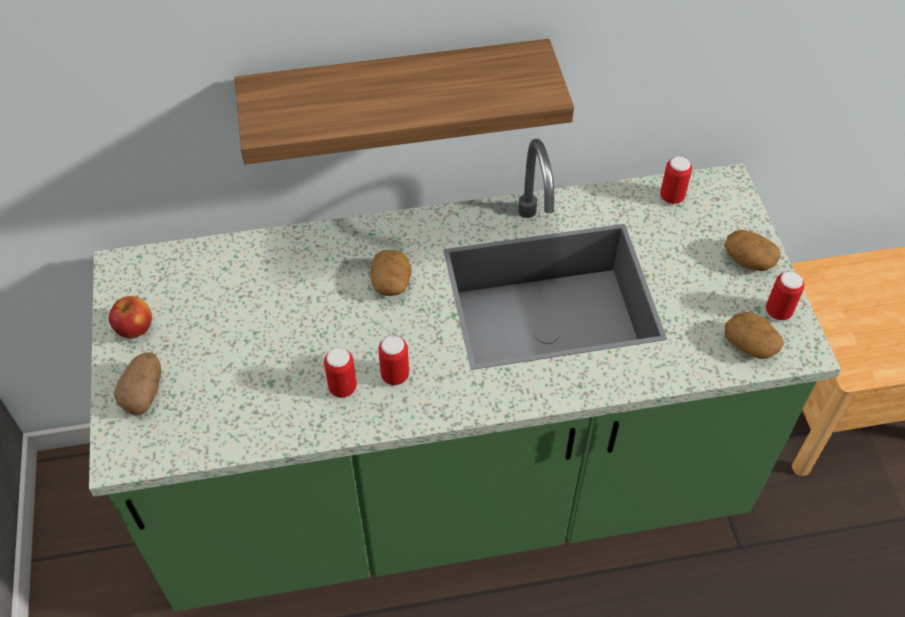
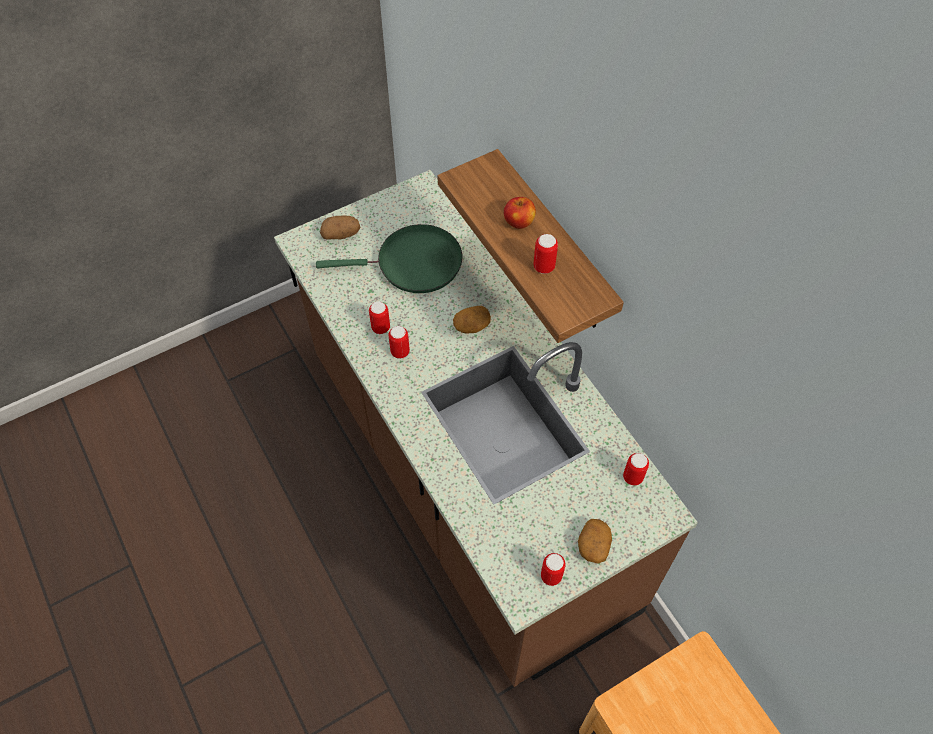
camera: 70 degrees right, 5 degrees up
(135, 329) = (382, 212): apple -> apple (519, 222)
(252, 318) = (413, 264): none -> green frying pan
(452, 489) = (466, 482): green counter -> brown counter
(463, 89) = (544, 267): none -> can
(750, 344) = (511, 562): potato -> none

